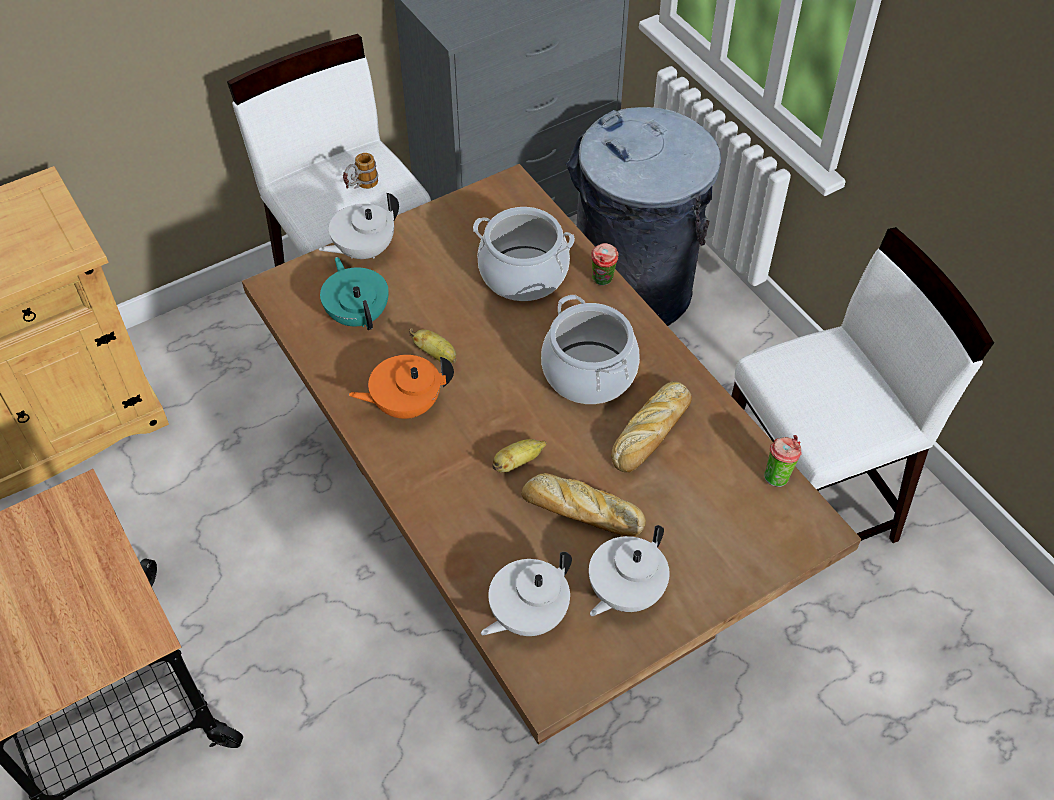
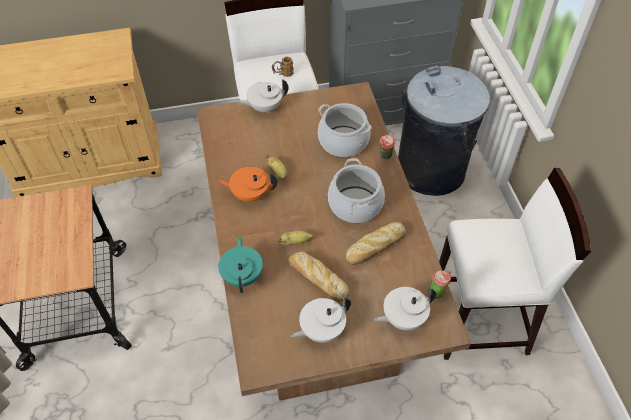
camera: 20 degrees right, 0 degrees up
(358, 315) = (247, 140): turquoise teapot -> turquoise teapot (243, 276)
(527, 614) = (263, 325): white teapot -> white teapot (403, 318)

